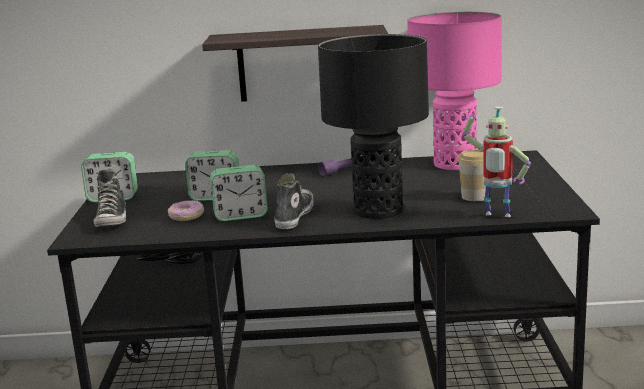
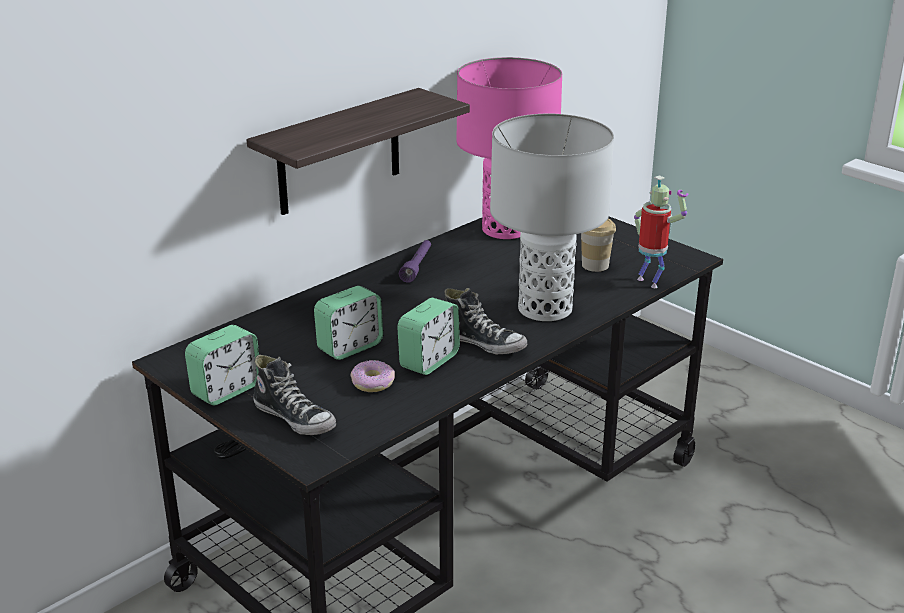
camera: 45 degrees left, 10 degrees up
(293, 216) = (483, 343): shoe -> shoe turned 150 degrees clockwise
(379, 210) = (546, 308): black table lamp -> white table lamp
(496, 216) = (650, 282): toy robot -> toy robot turned 105 degrees counterclockwise

